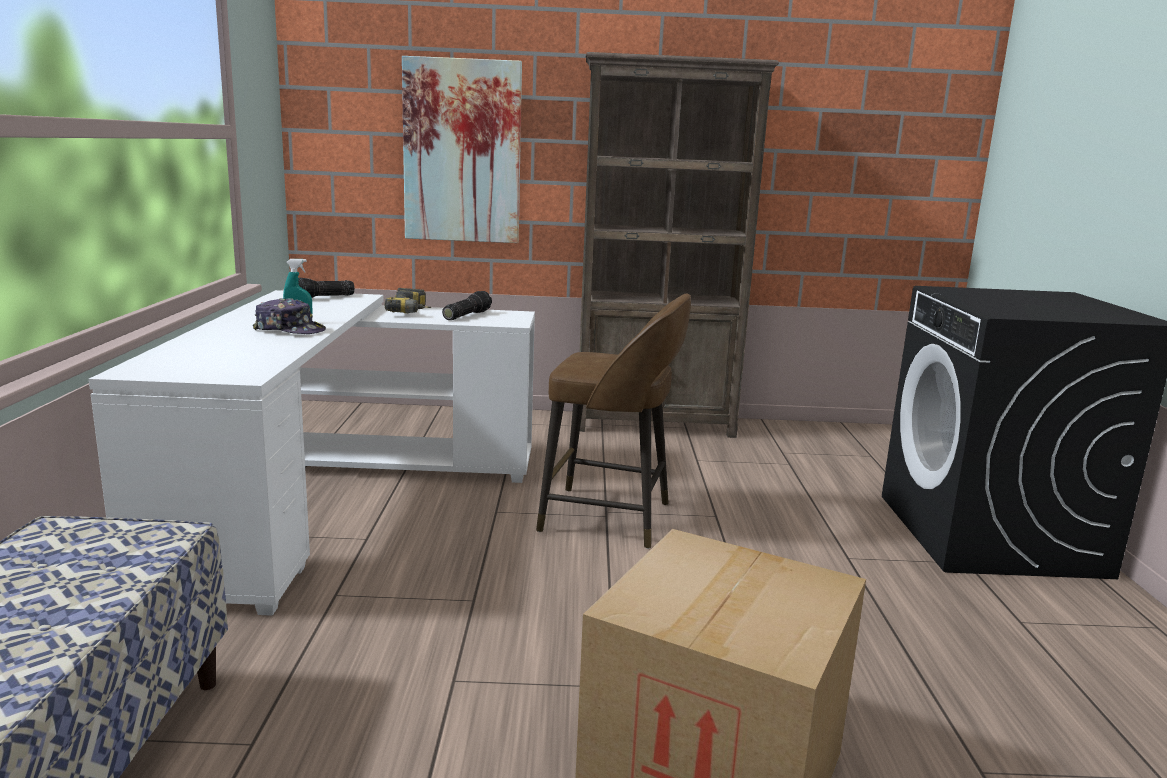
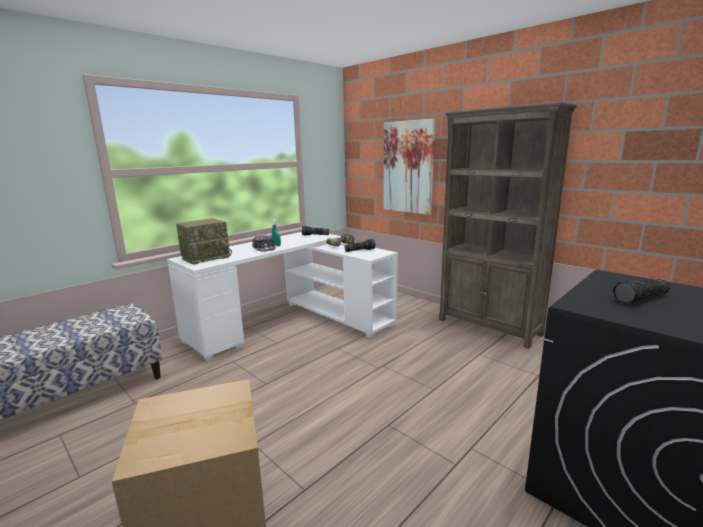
camera: 45 degrees right, 0 degrees up
(203, 361) = (206, 257): none -> radio
(610, 518) = (379, 369): brown stool -> none
(1018, 303) = (642, 299): none -> flashlight

